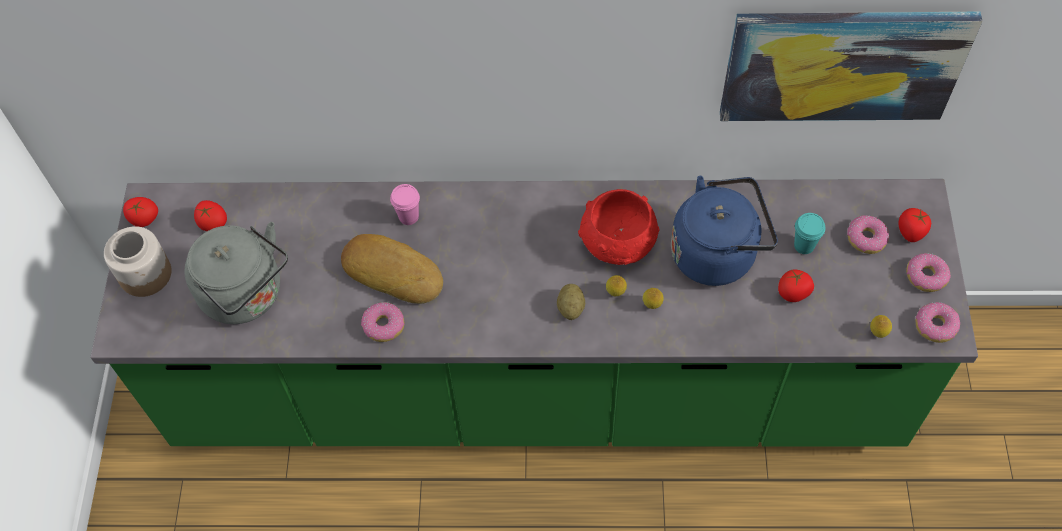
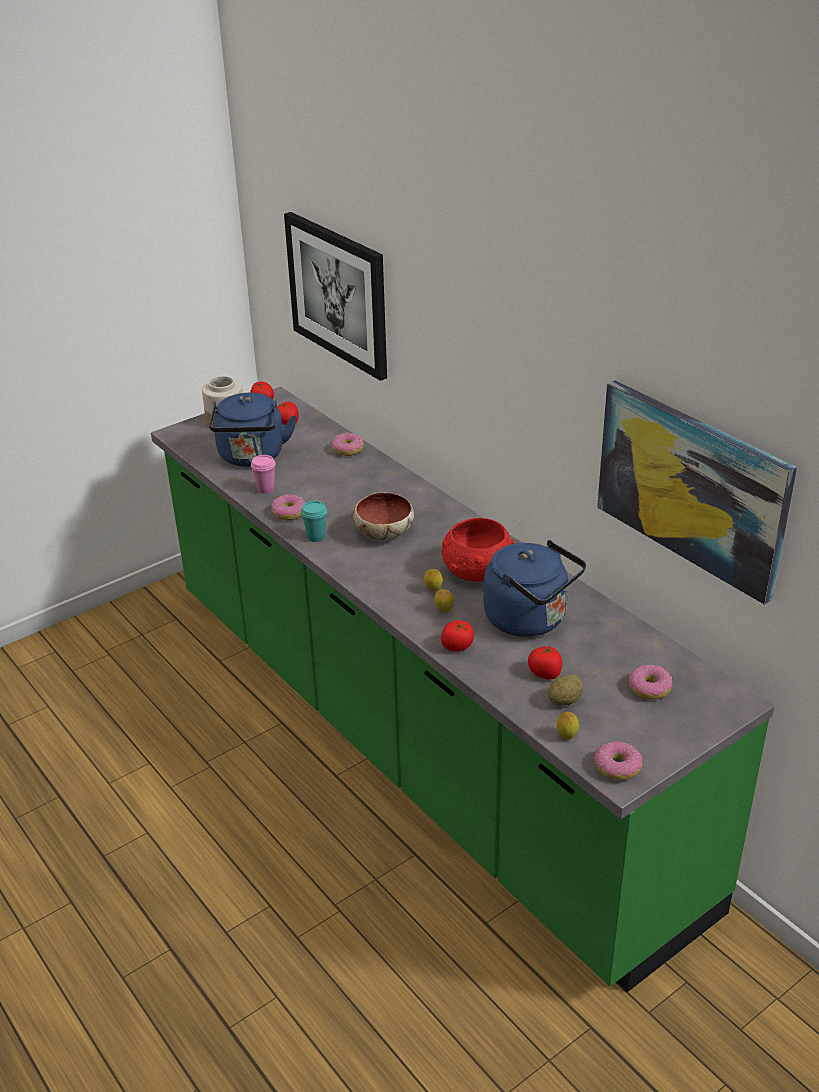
camera: 50 degrees right, 25 degrees down
(222, 63) = (338, 294): none -> picture
(247, 295) = (252, 457): grey kettle -> blue kettle
(393, 271) = (334, 497): bread -> none
(408, 217) = (383, 482): pink cup -> pink cup (265, 489)
(492, 271) = (383, 532): none -> bowl
(571, 308) = (396, 577): potato -> potato (564, 700)
(804, 245) = (596, 658): turquoise cup -> turquoise cup (316, 537)
(911, 232) = (691, 710): tomato -> tomato (457, 646)
(925, 276) = (659, 739): donut -> donut (347, 449)

